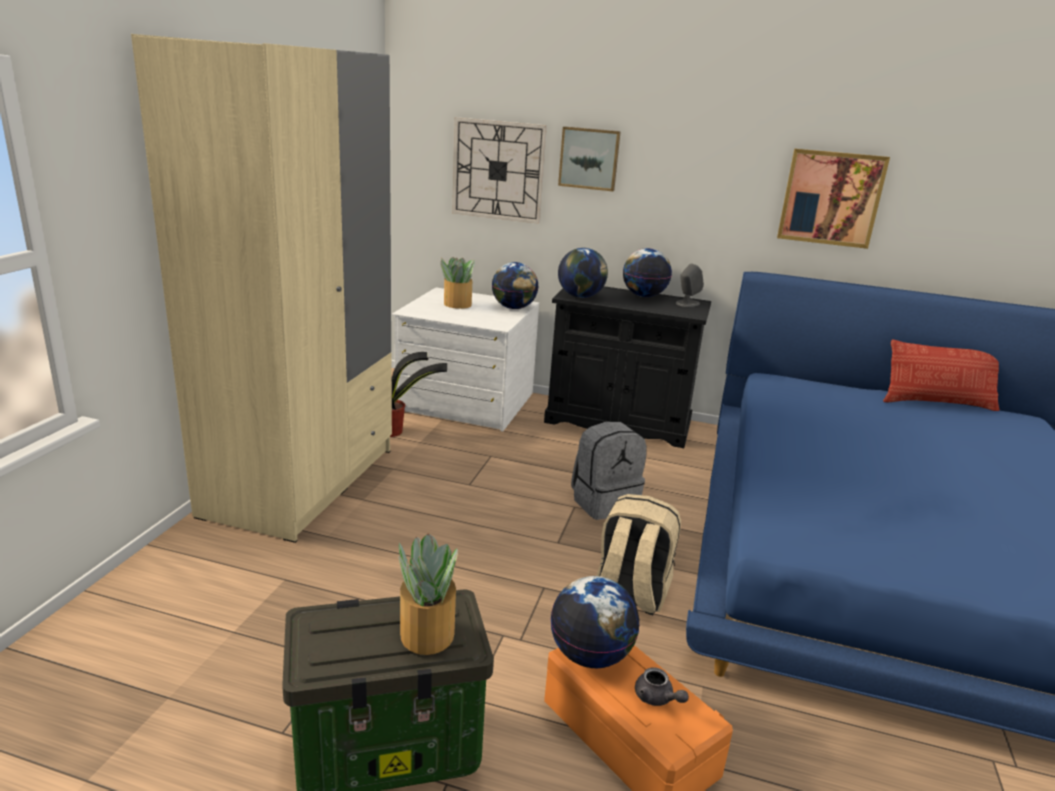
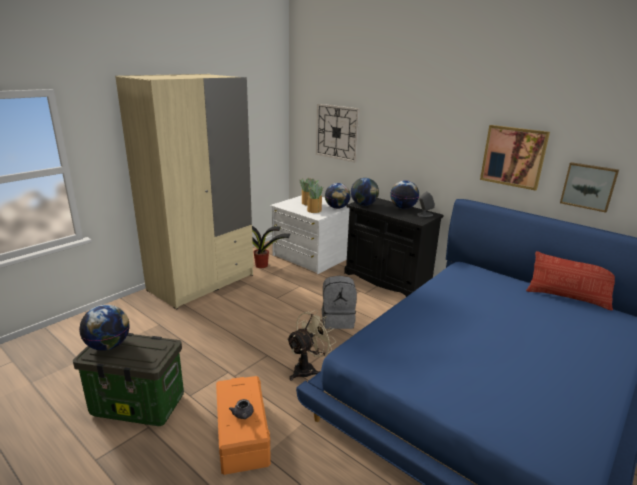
camera: 25 degrees right, 0 degrees up
(426, 634) = (142, 354): potted plant -> potted plant (314, 210)
(589, 158) = (380, 127): picture -> picture (588, 186)
(590, 655) = (232, 387): globe -> globe (108, 346)
(630, 593) = (308, 369): beige backpack -> beige fan

